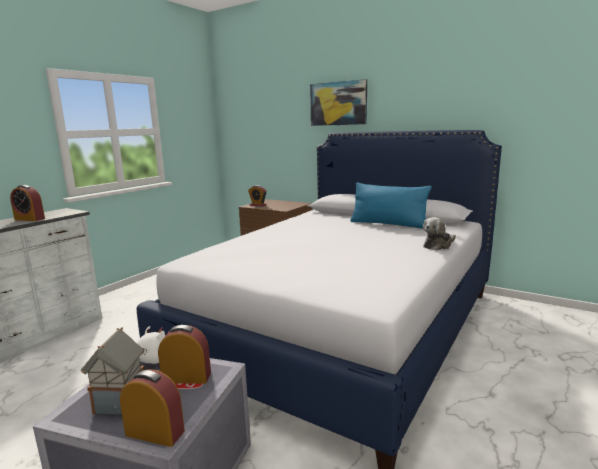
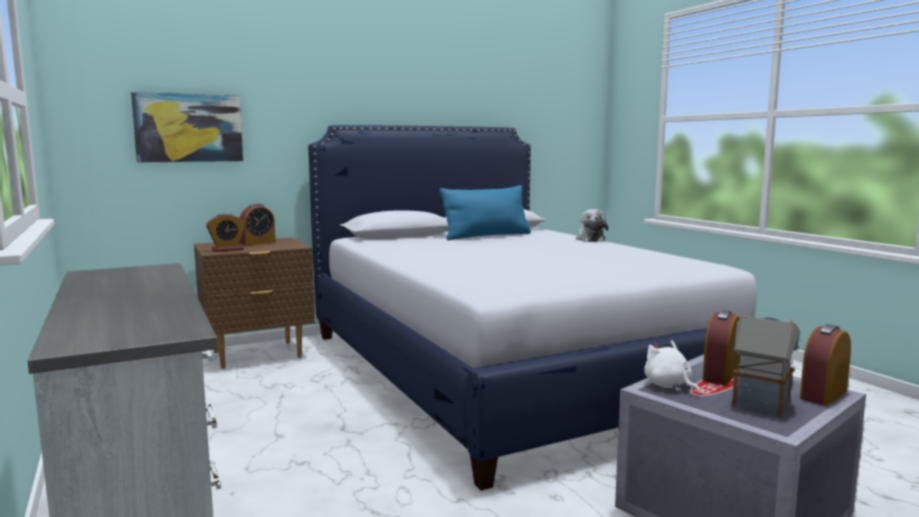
camera: 60 degrees left, 5 degrees down
(29, 219) = (143, 287): alarm clock -> alarm clock (258, 243)
(338, 103) = (331, 83): picture -> picture (189, 128)

